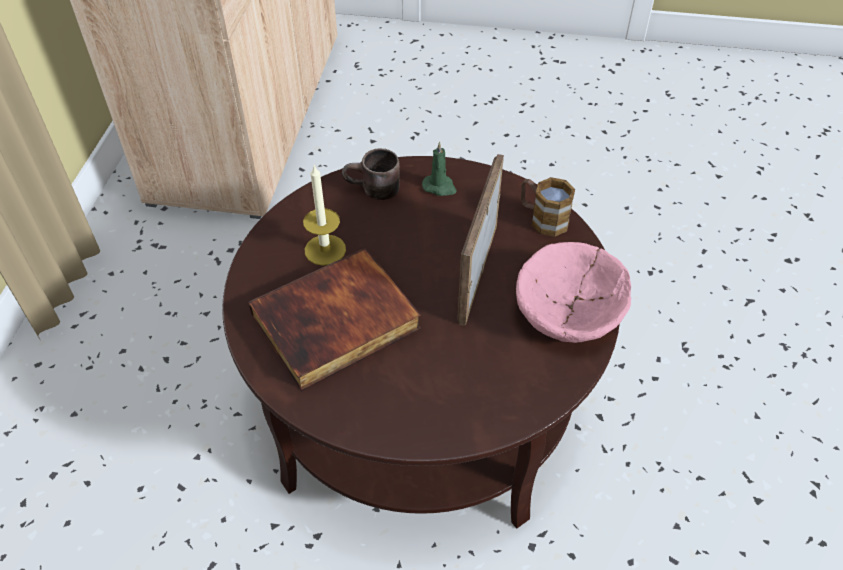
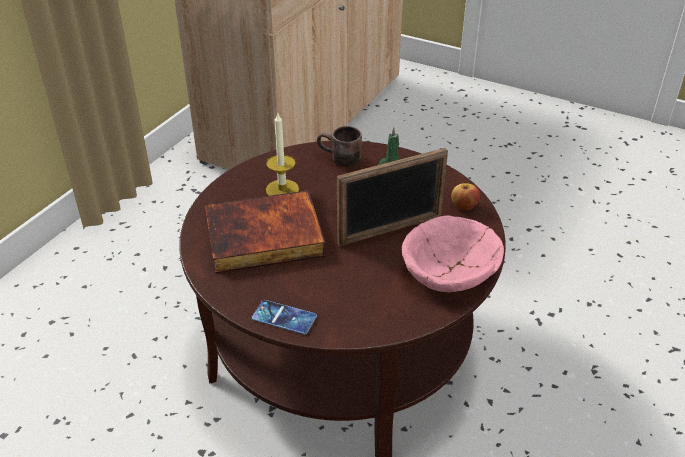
camera: 20 degrees right, 10 degrees down
(414, 427) = (284, 317): none -> phone
(477, 273) = (390, 230): picture frame -> picture frame turned 150 degrees counterclockwise
(542, 219) = (464, 206): mug -> apple

